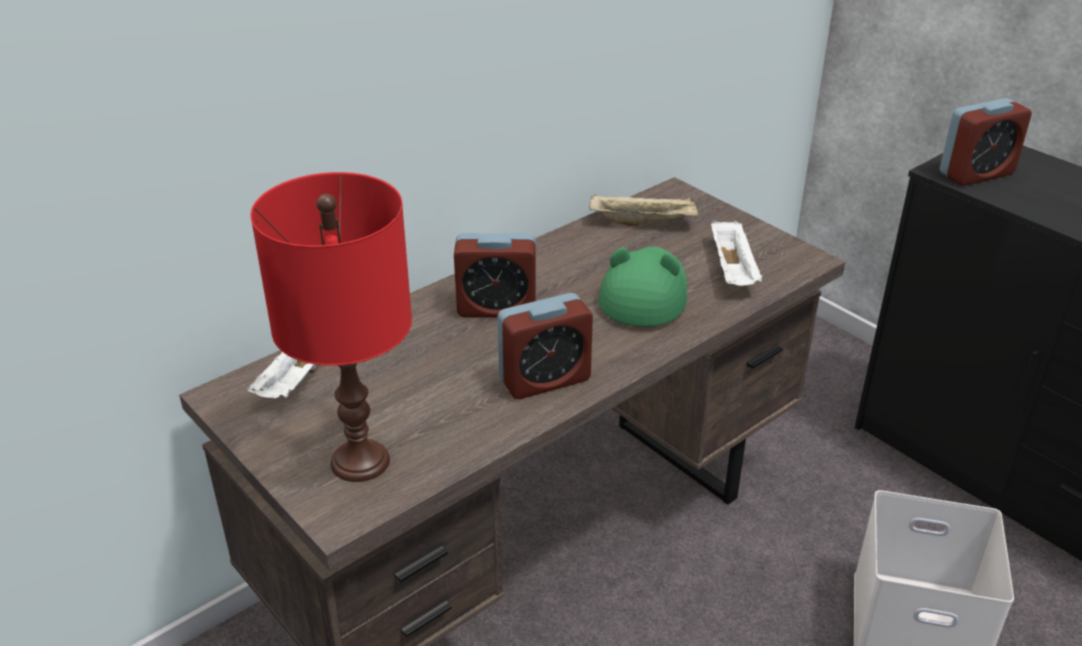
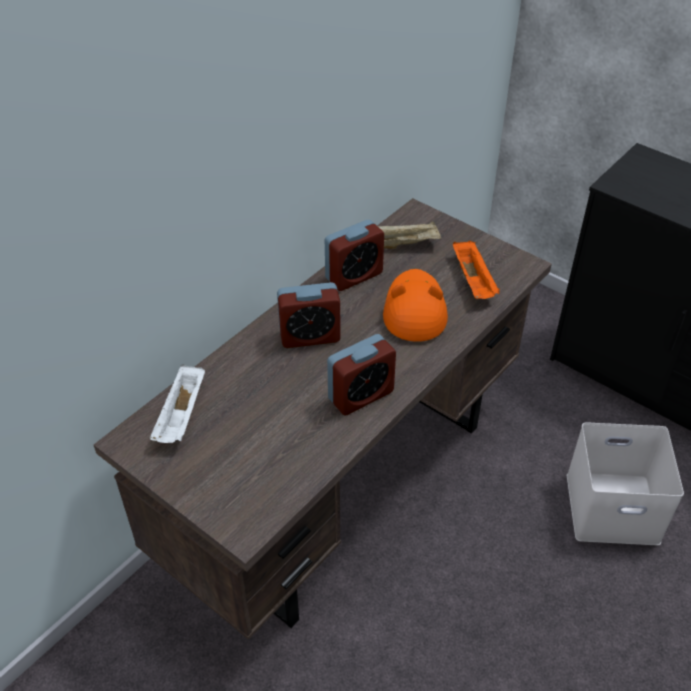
camera: 10 degrees left, 10 degrees up
(359, 461) = (246, 483): red table lamp -> none
(644, 293) = (414, 310): green hat -> orange hat
(733, 270) = (474, 281): white tray -> orange tray
(976, 174) = (637, 185): alarm clock -> alarm clock (354, 276)

